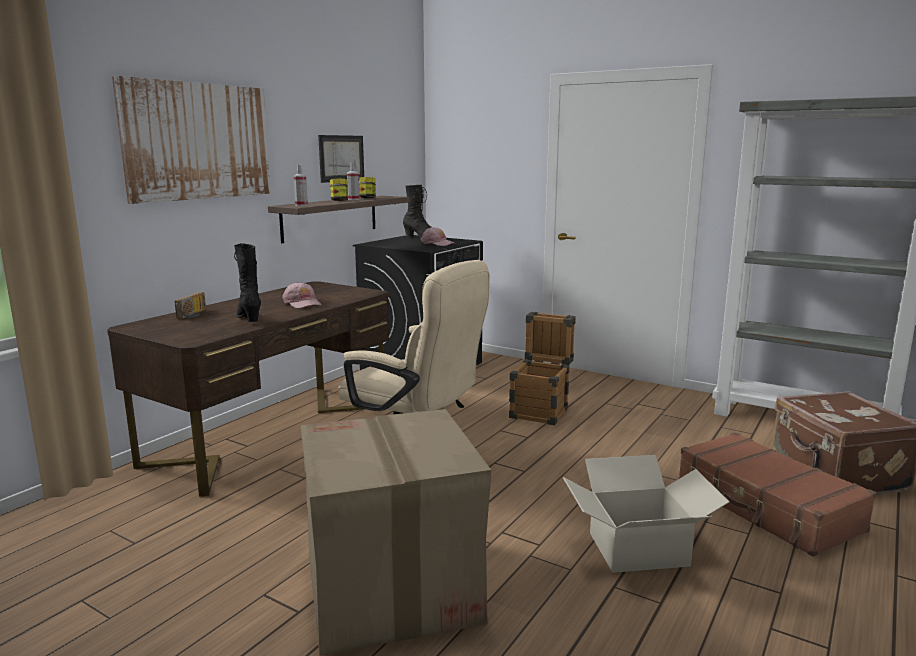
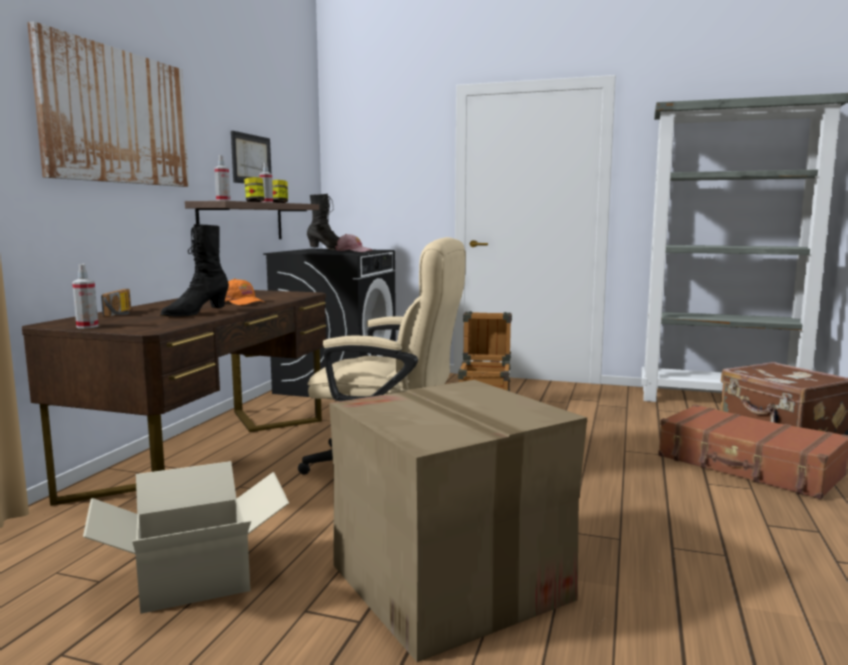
camera: 15 degrees left, 5 degrees down
(152, 332) = (87, 326): none -> spray bottle
(249, 318) = (195, 313): black boot -> black boot turned 105 degrees counterclockwise
(302, 303) = (242, 302): pink cap -> orange cap
(639, 549) = (668, 513): cardboard box -> cardboard box (194, 579)

